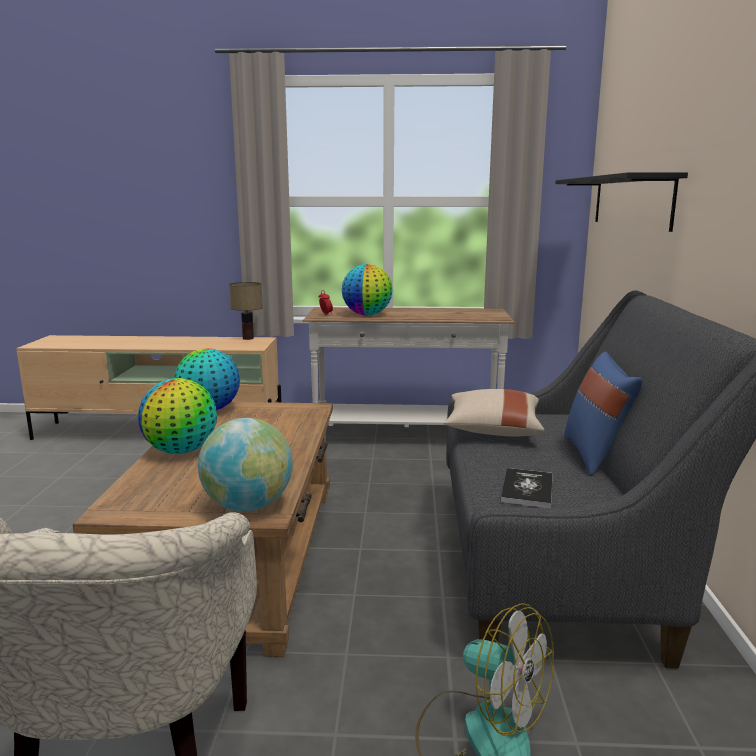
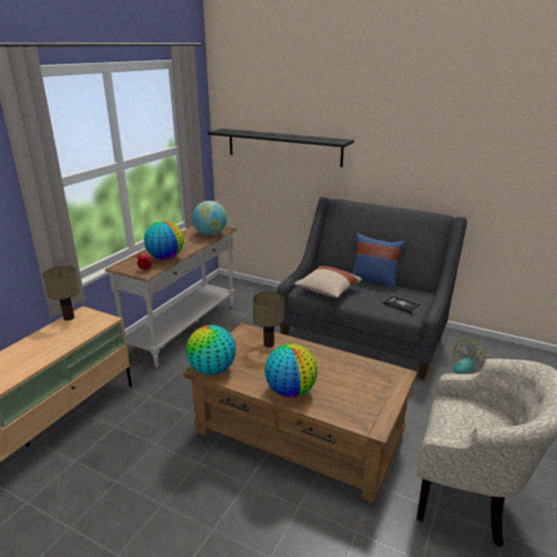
camera: 65 degrees left, 10 degrees up
(248, 506) = (388, 378): globe -> globe (210, 234)
(288, 423) = (269, 345): none -> table lamp

